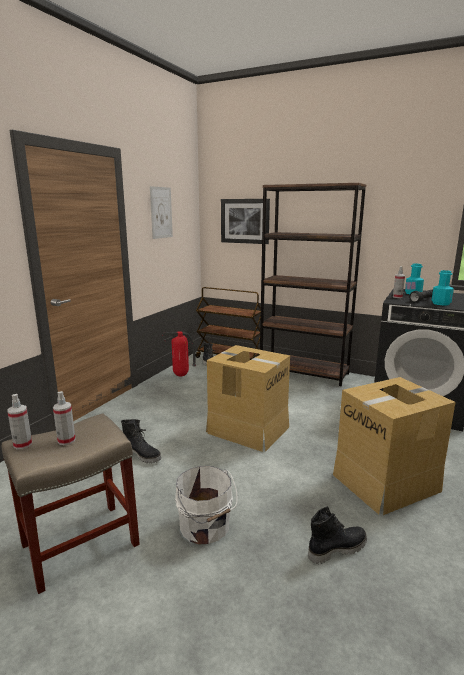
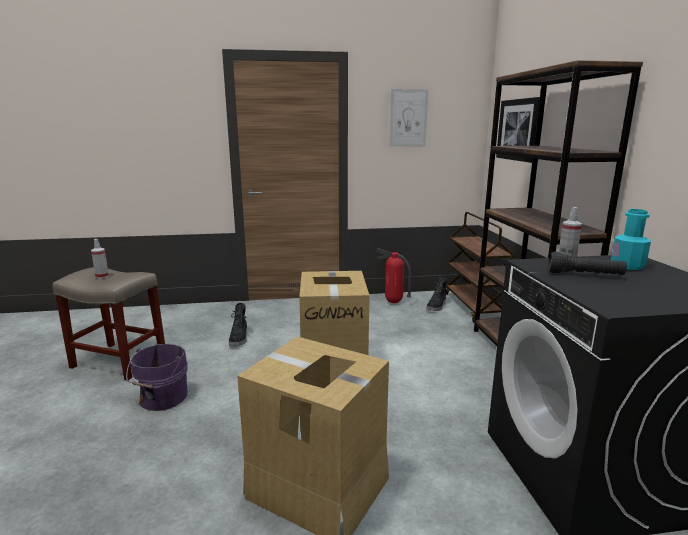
camera: 55 degrees right, 0 degrees up
(23, 444) = (88, 269): spray bottle -> none
(205, 527) = (162, 398): white bucket -> purple bucket
(336, 549) = (166, 478): black boot -> none
(441, 303) = (591, 286): turquoise bottle -> none

